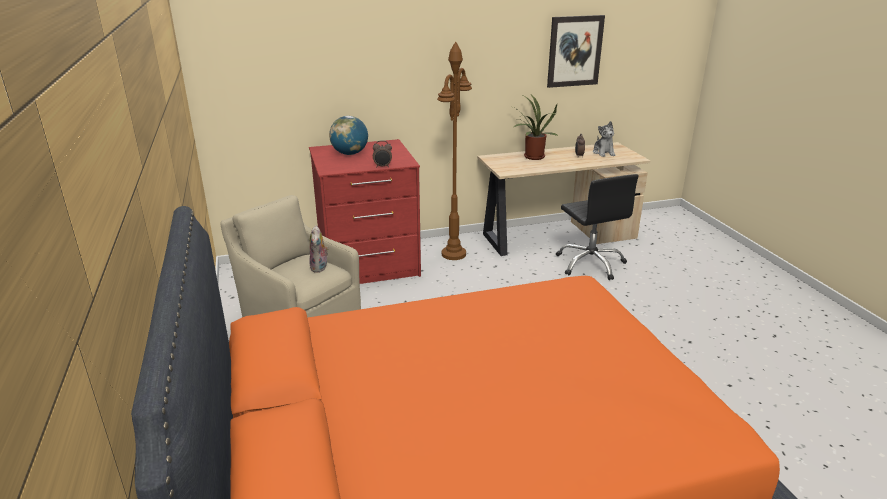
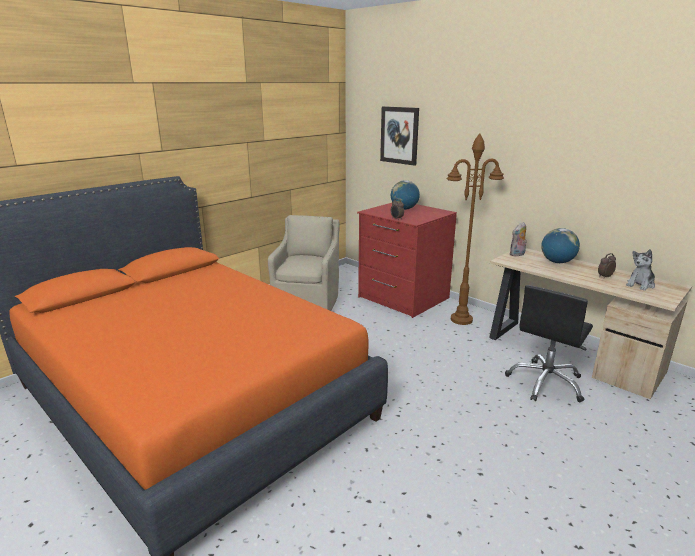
camera: 60 degrees right, 5 degrees down
(320, 268) = (309, 263): plush toy -> plush toy (517, 255)
(532, 157) = (557, 262): potted plant -> globe
(574, 51) = (643, 165): picture -> picture (399, 135)

